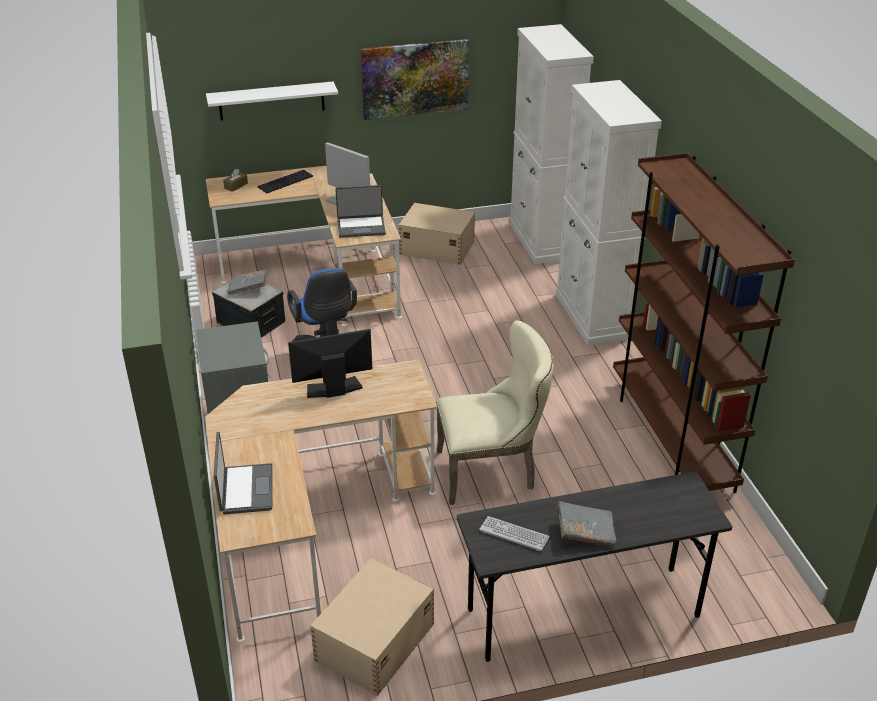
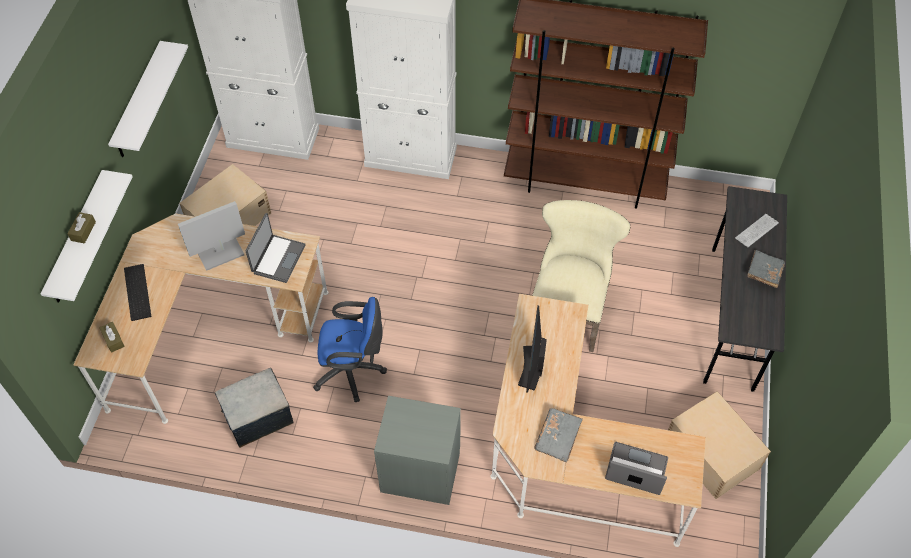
camera: 65 degrees left, 20 degrees up
(248, 288) = (246, 395): grey book -> grey book (558, 438)
(271, 90) = (83, 231): none -> brown tissue box
(415, 79) = (139, 102): picture -> white shelf
(514, 534) = (751, 314): keyboard -> keyboard (756, 231)

